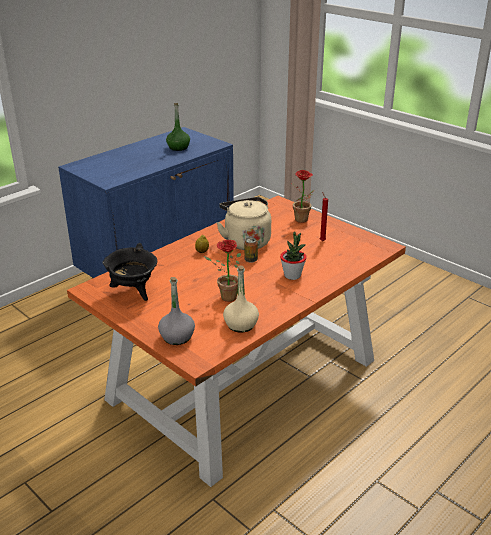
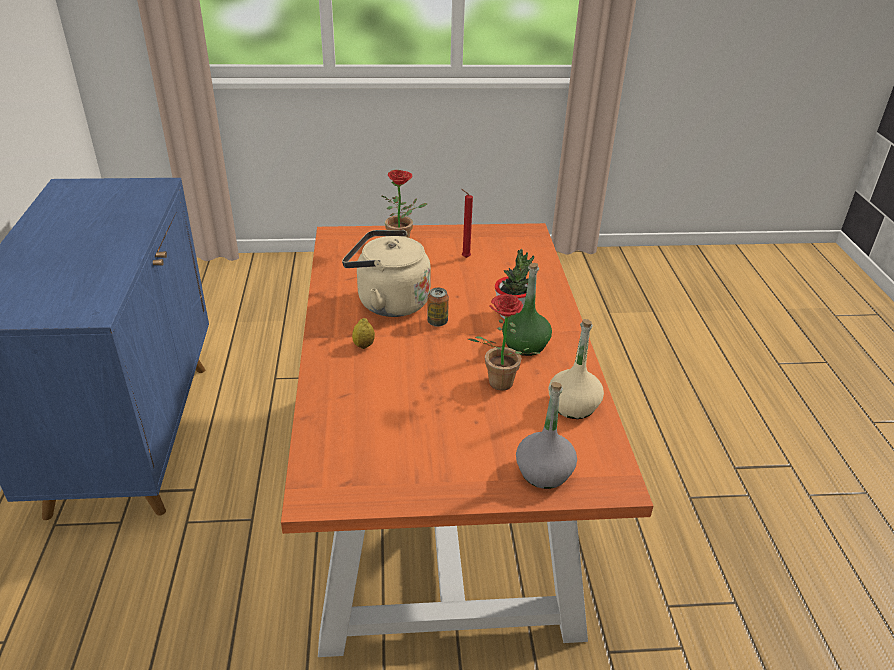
camera: 50 degrees left, 5 degrees up
(133, 292) = (383, 455): black cooking pot -> none
(178, 147) = (106, 212): green bottle -> green bottle (525, 345)

